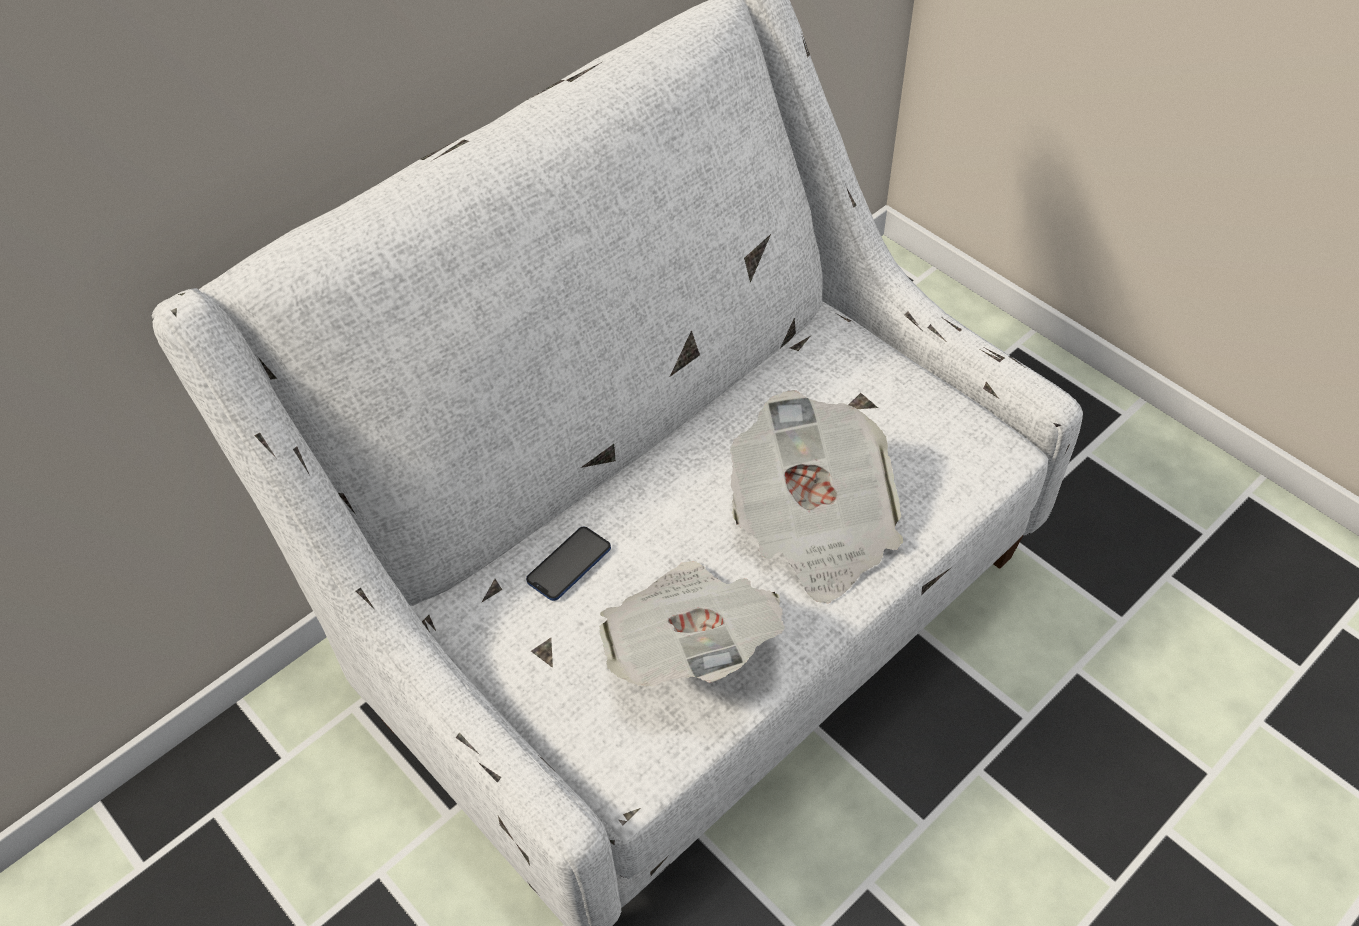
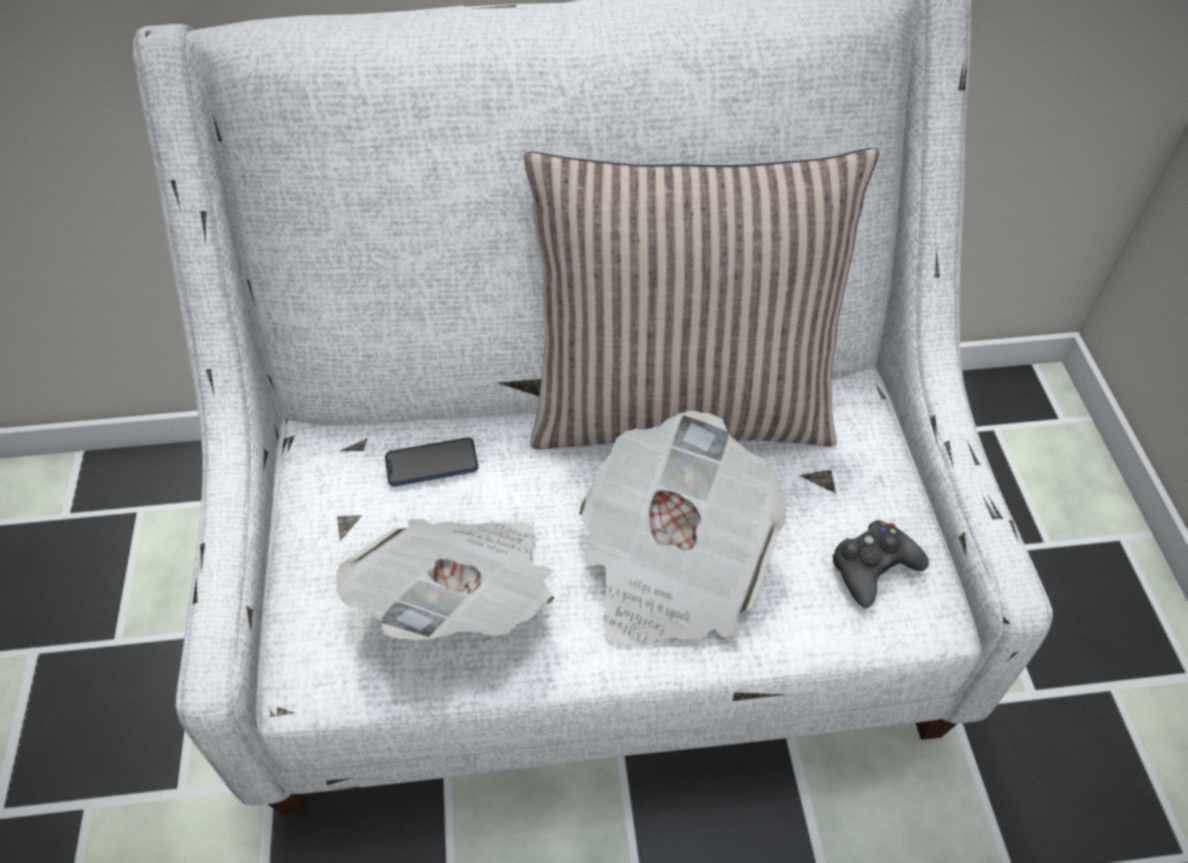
camera: 35 degrees right, 0 degrees up
(718, 408) = (681, 406): none -> pillow
(945, 443) = (873, 568): none -> black game controller

